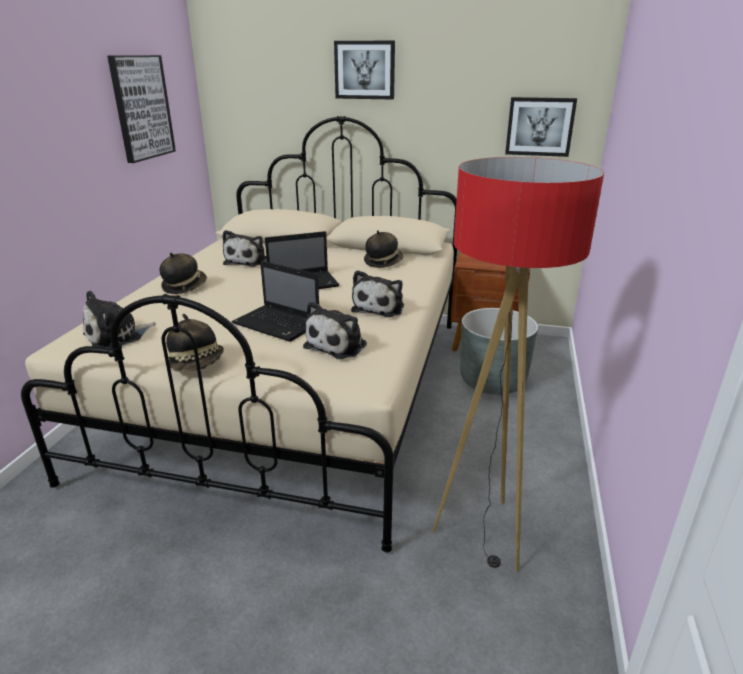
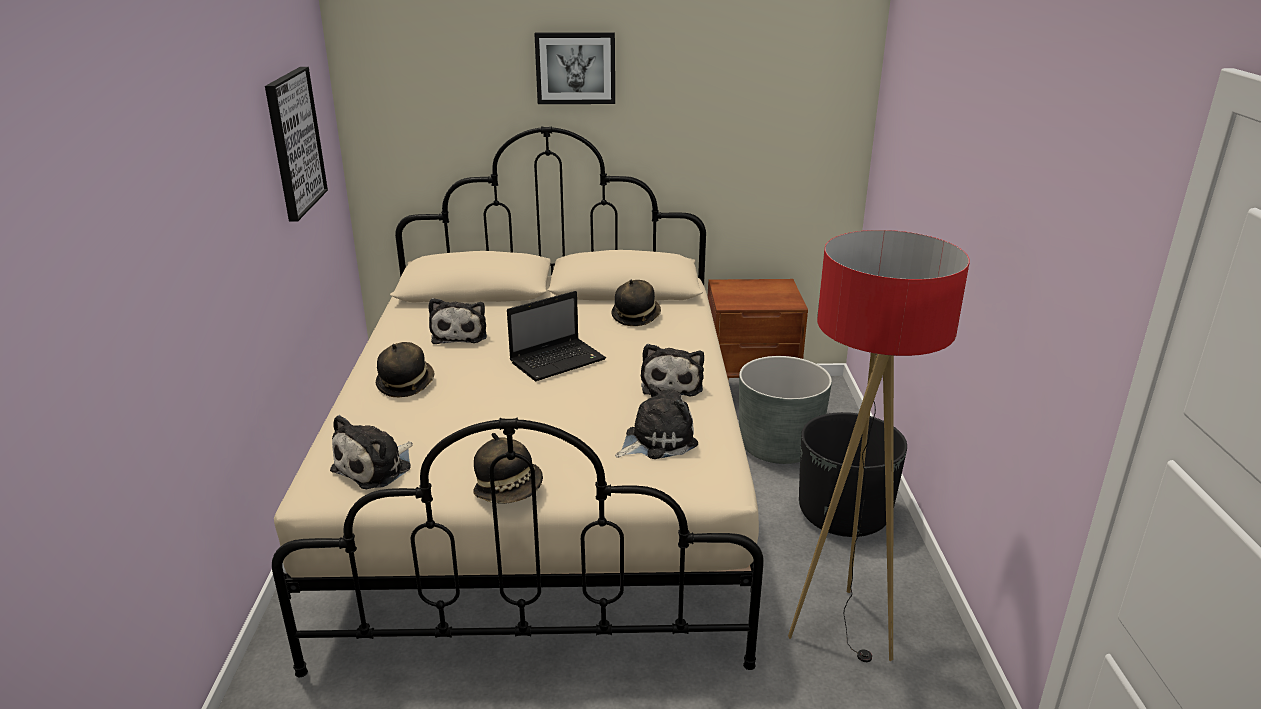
camera: 15 degrees left, 0 degrees up
(278, 324) = (567, 423): laptop -> none
(338, 345) = (656, 440): plush toy -> plush toy turned 135 degrees counterclockwise
(525, 439) = (843, 514): none -> black planter
(539, 126) = (797, 130): picture -> none

